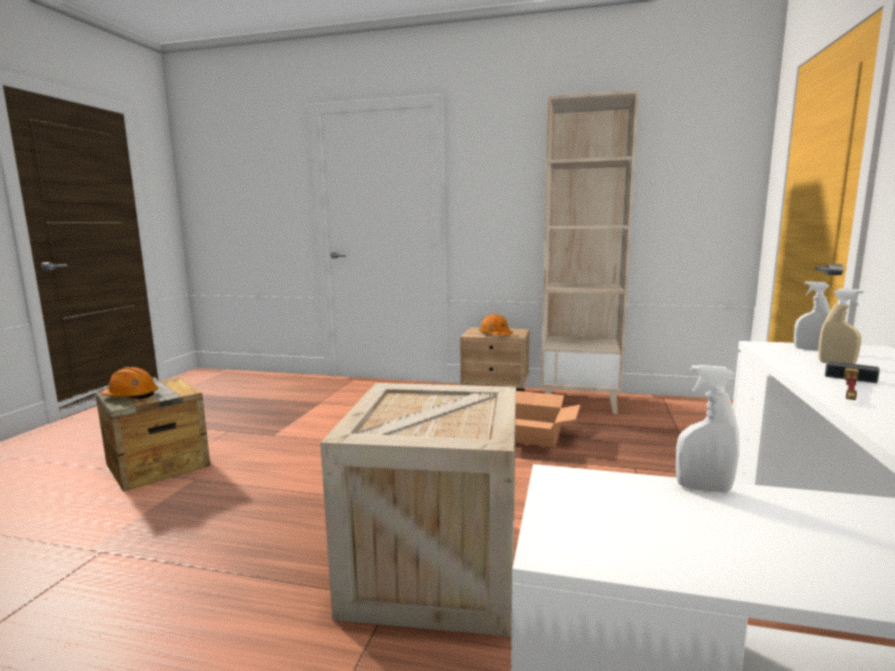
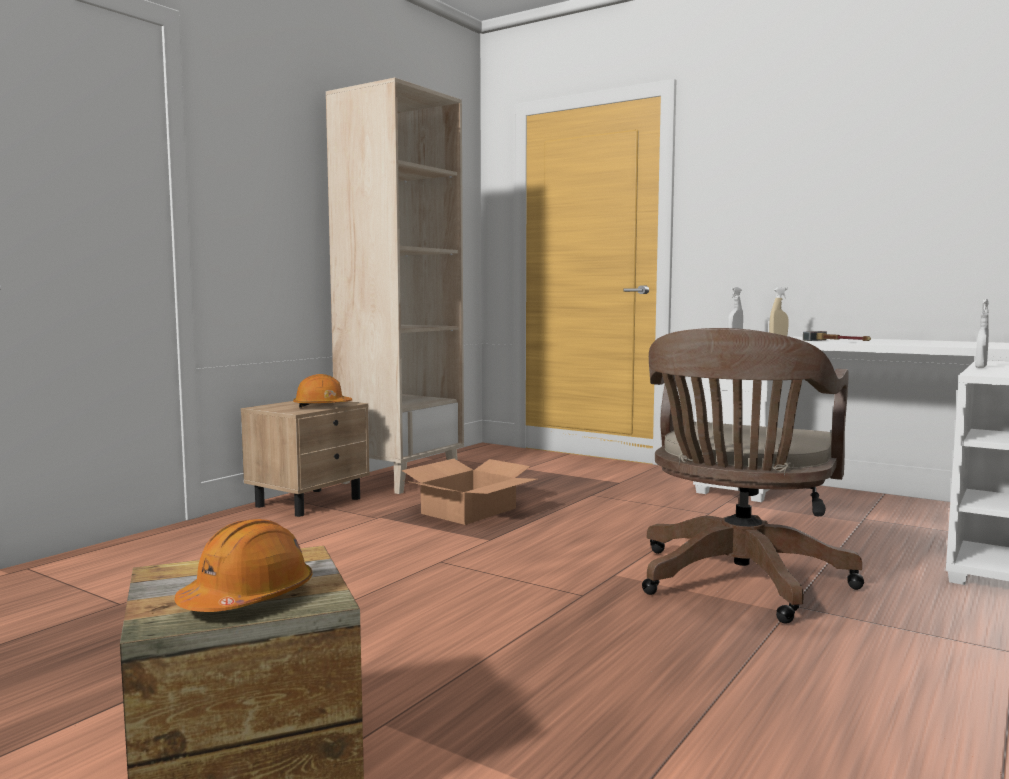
camera: 70 degrees left, 5 degrees down
(433, 565) = (738, 583): crate -> brown office chair

